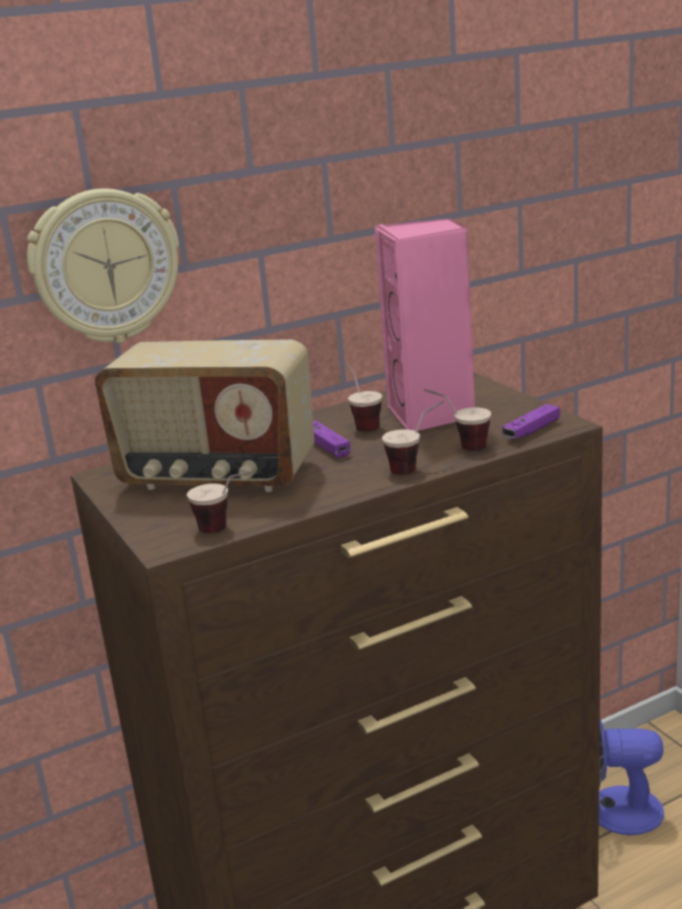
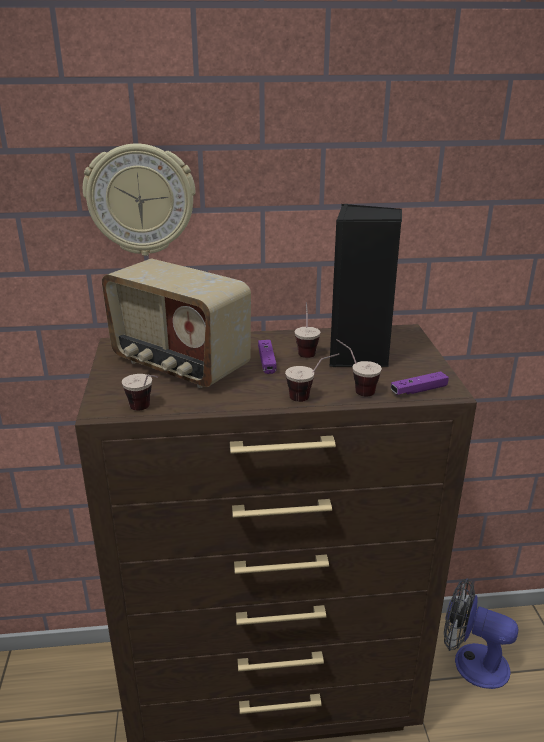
camera: 20 degrees right, 5 degrees up
(431, 415) = (359, 356): pink speaker -> black speaker

